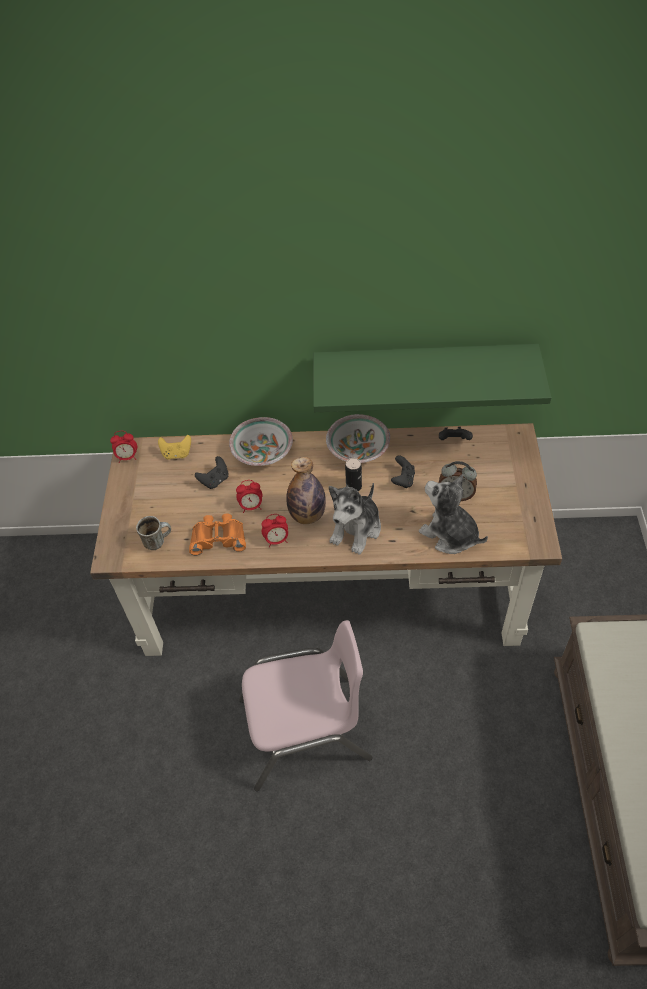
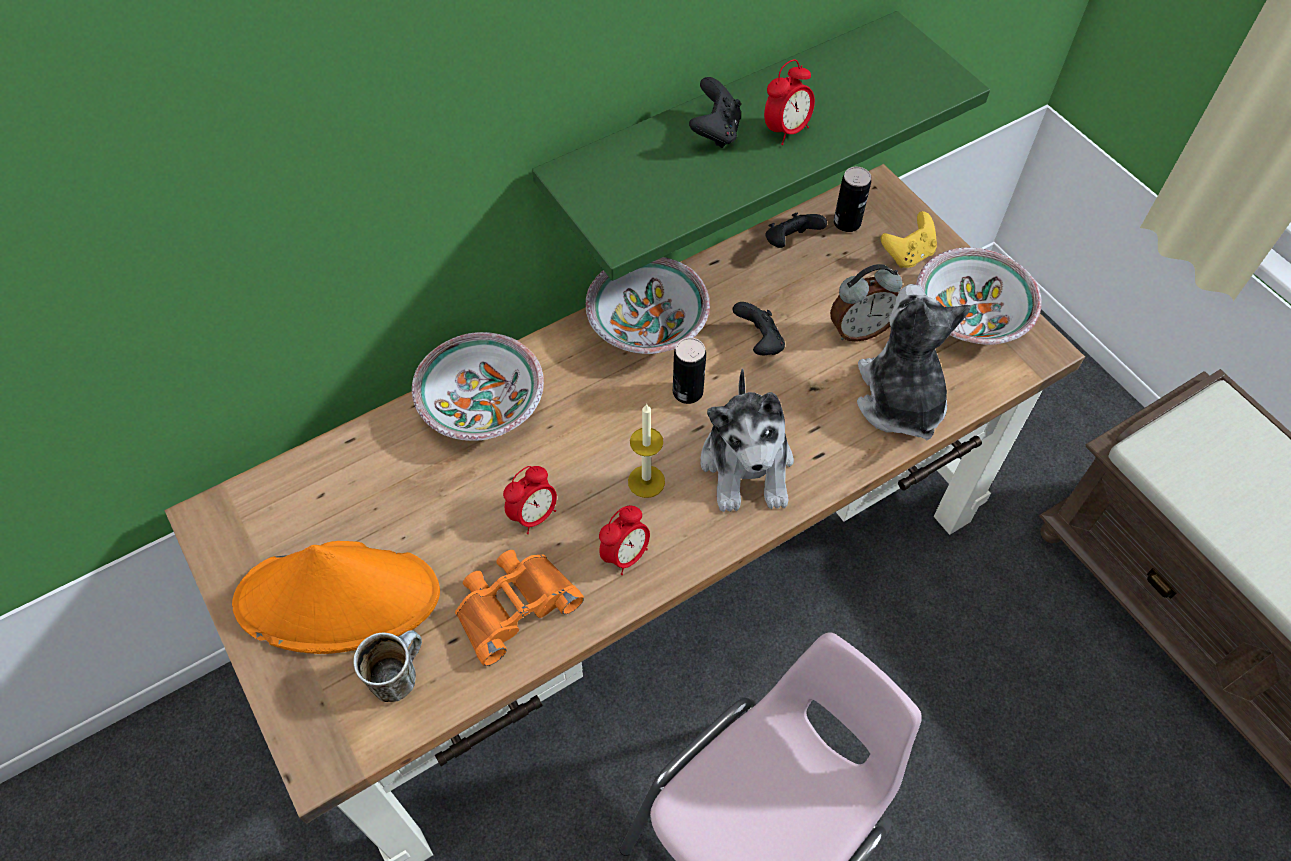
camera: 35 degrees left, 5 degrees up
(127, 457) = (218, 537): alarm clock -> alarm clock (786, 130)
(155, 502) = (339, 598): none -> orange hat
(177, 454) = (317, 483): yellow game controller -> yellow game controller (908, 254)
(215, 480) = (429, 499): black game controller -> black game controller (715, 132)
(307, 515) = (646, 481): bottle -> candle
(450, 534) = (899, 399): plush toy -> plush toy turned 75 degrees clockwise
(490, 443) = (847, 223): none -> can
(518, 513) = (971, 315): none -> bowl

